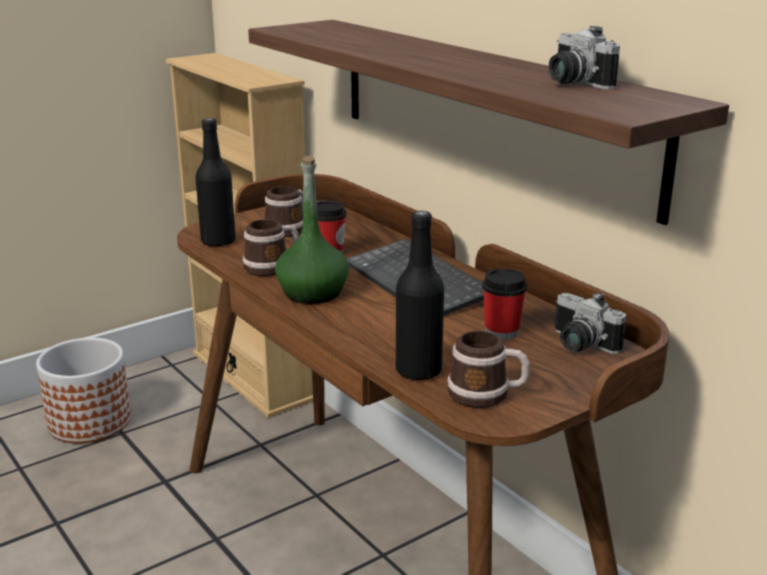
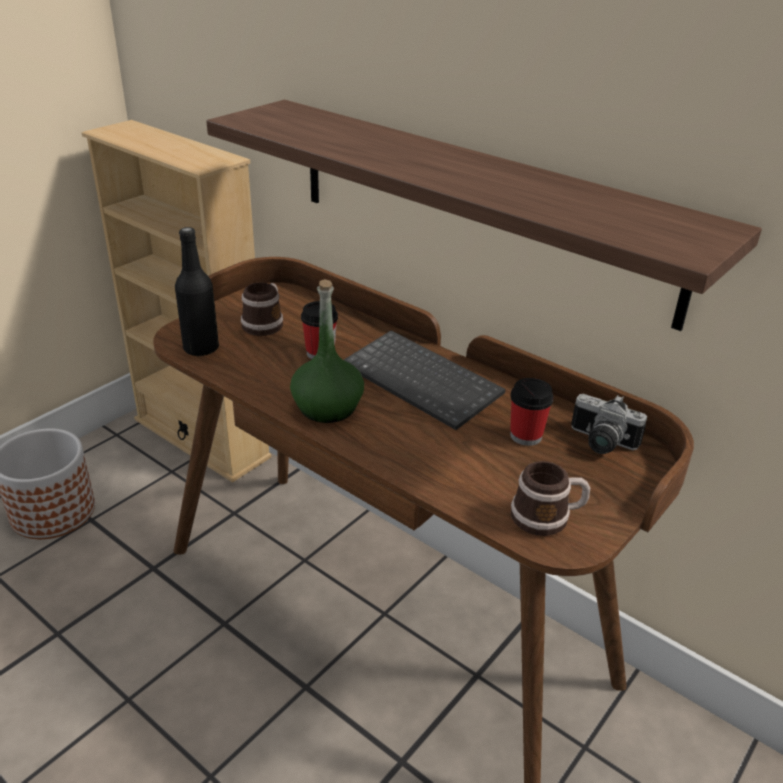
camera: 15 degrees left, 10 degrees up
(272, 266) = (272, 376): mug -> none
(418, 371) = (473, 497): black bottle -> none
(572, 83) = (601, 202): camera -> none

